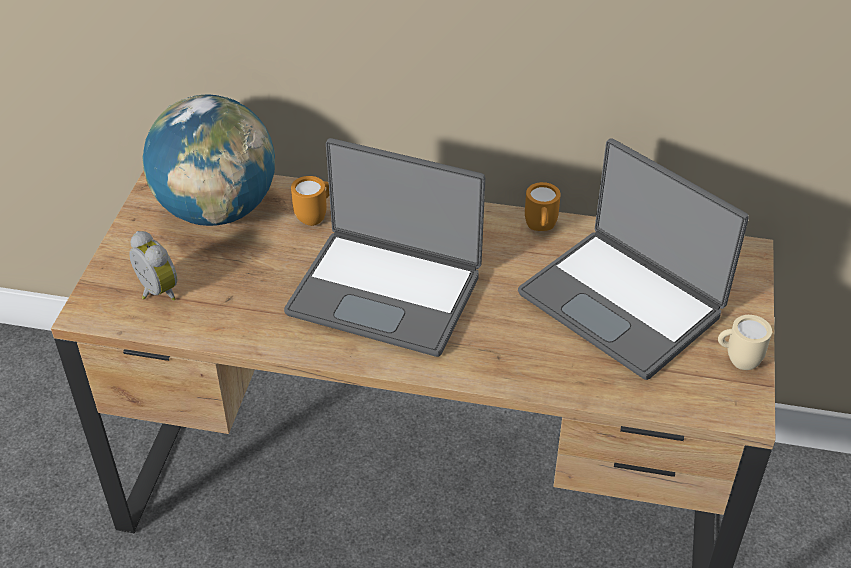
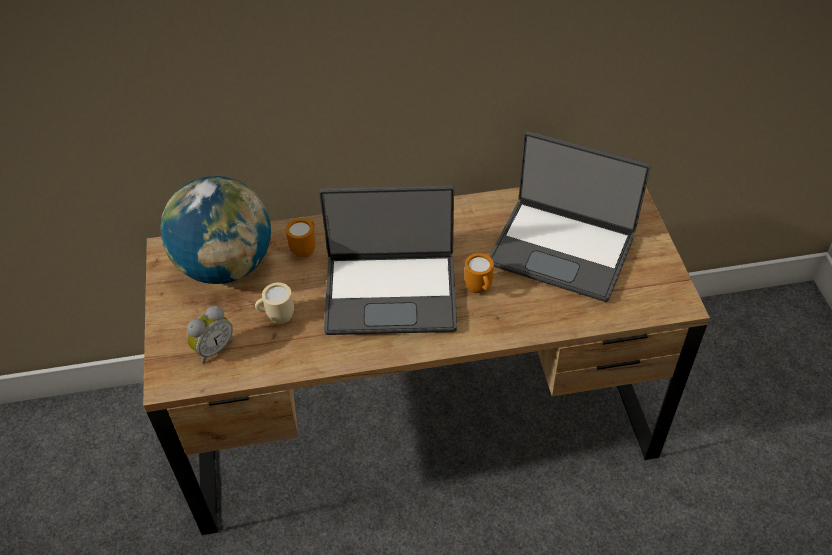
camera: 20 degrees left, 5 degrees up
(155, 292) = (213, 348): alarm clock -> alarm clock turned 105 degrees clockwise
(540, 229) = (477, 209): orange mug -> orange mug (479, 290)
(737, 360) = (658, 268): beige mug -> beige mug (277, 317)

